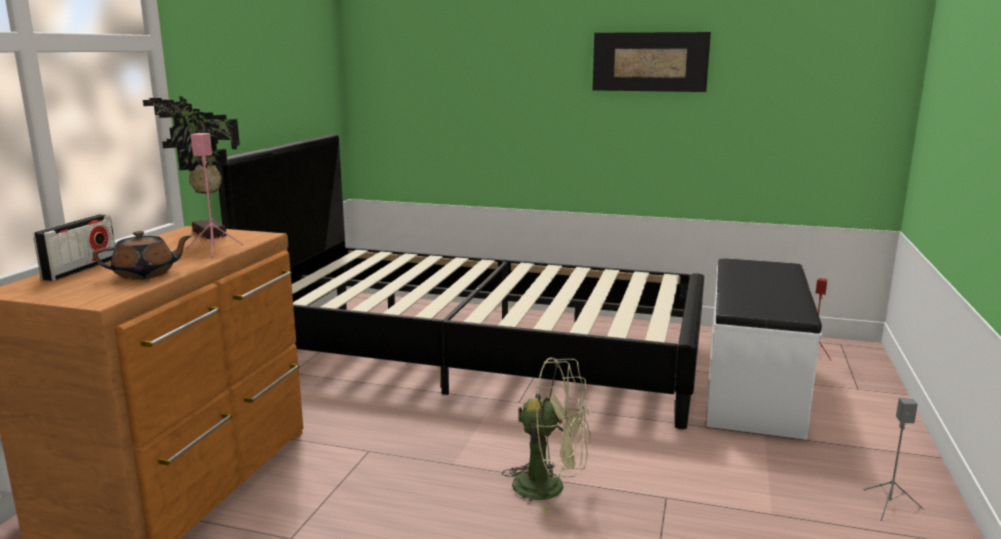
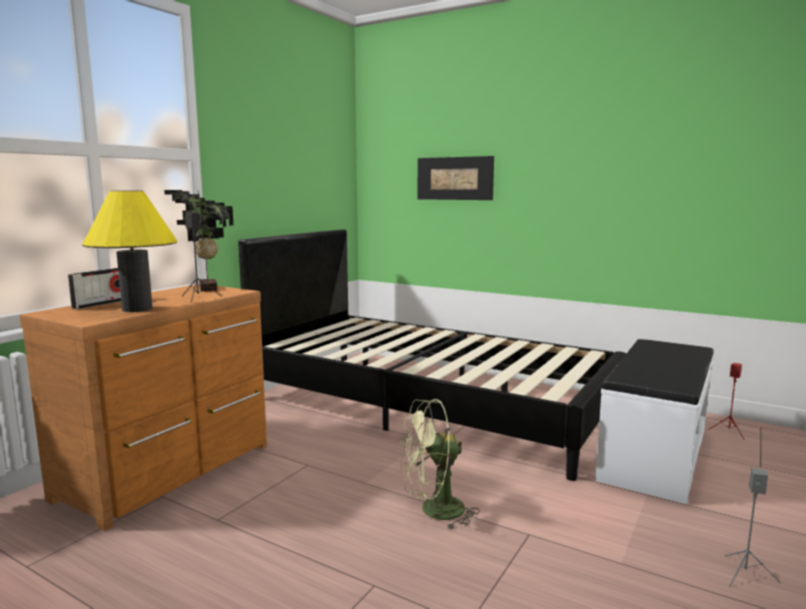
camera: 15 degrees right, 5 degrees down
(146, 274) = (137, 309): brown teapot -> yellow table lamp
(214, 250) = (198, 298): pink speaker -> black speaker
(550, 487) = (433, 511): green fan -> green fan turned 135 degrees clockwise
(650, 62) = (587, 173): picture -> picture (454, 178)

